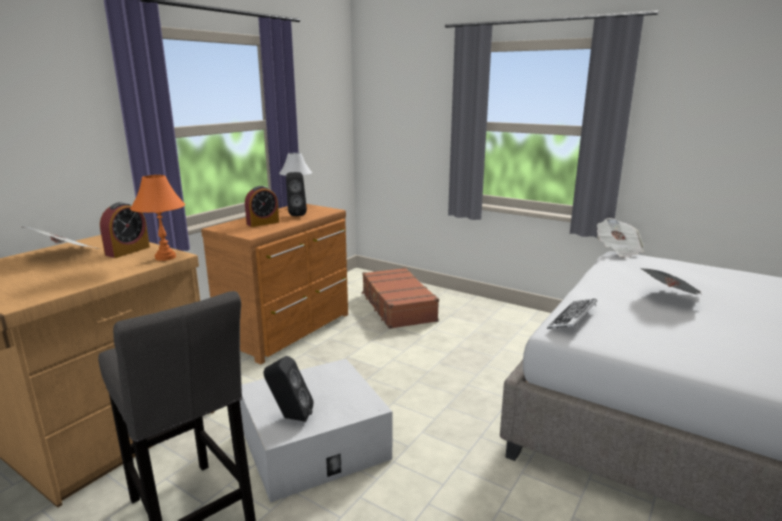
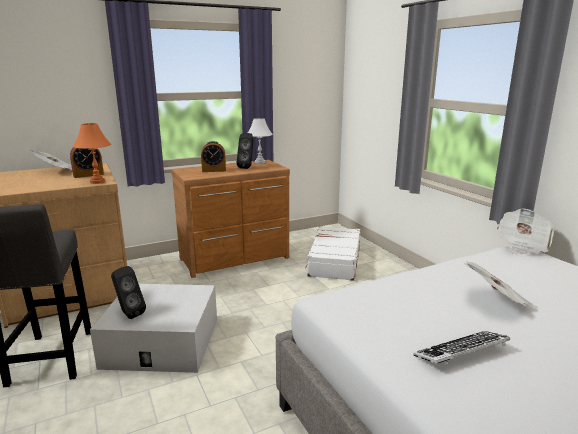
camera: 30 degrees right, 0 degrees up
(397, 307) = (334, 261): brown suitcase -> white suitcase
(573, 319) = (353, 294): keyboard -> keyboard (461, 353)

